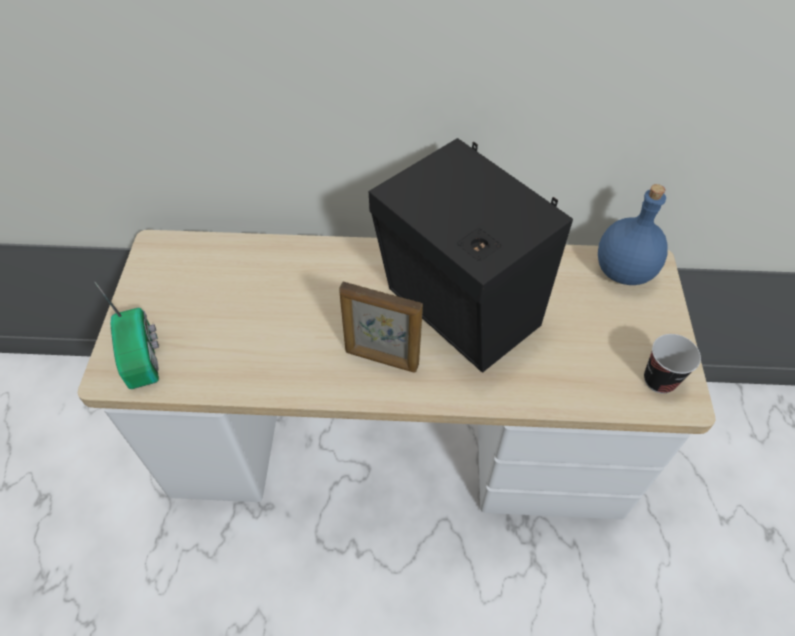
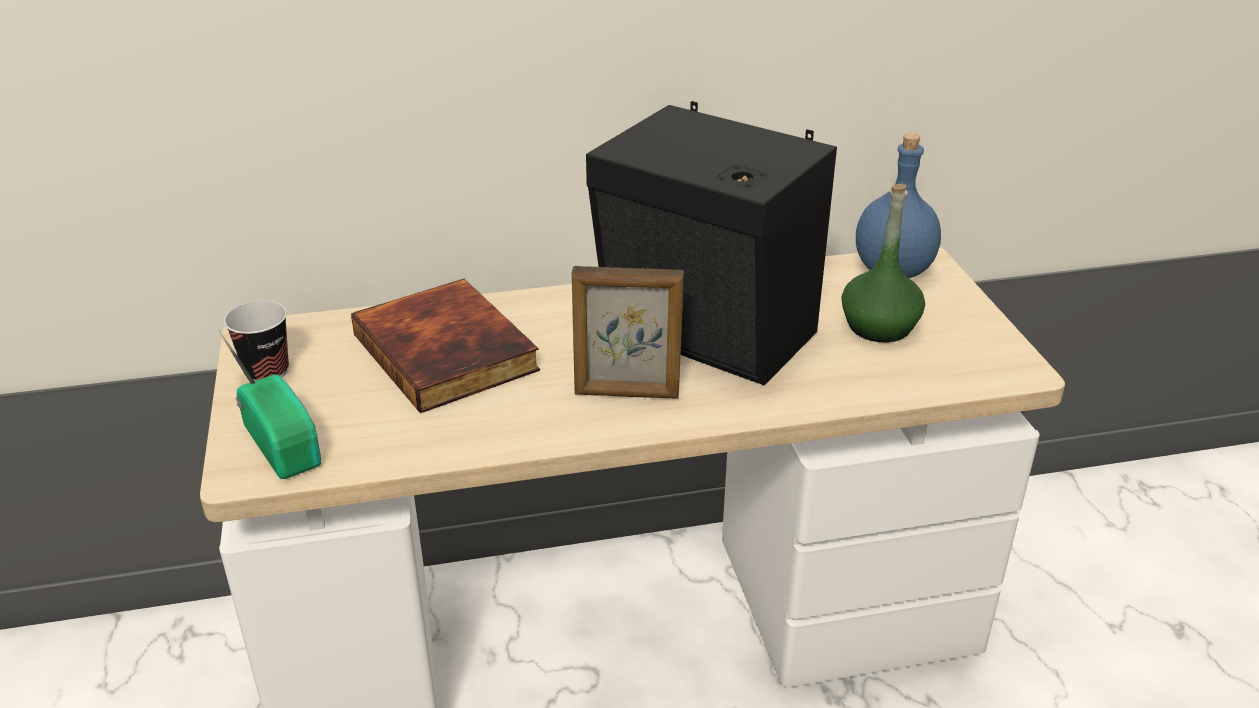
camera: 15 degrees left, 20 degrees down
(274, 290) = (449, 352): none -> book
(590, 329) = (878, 326): none -> green bottle
(659, 380) = (983, 357): cup -> cup (267, 372)

